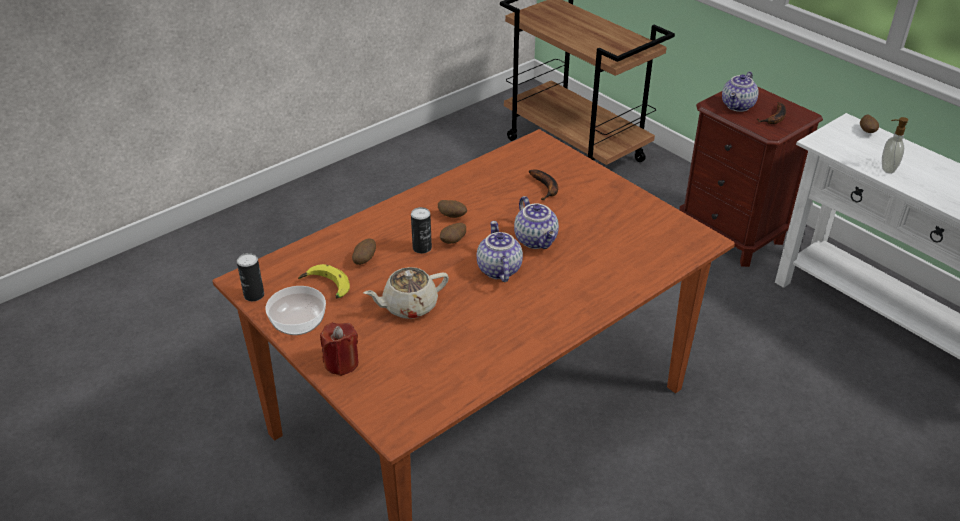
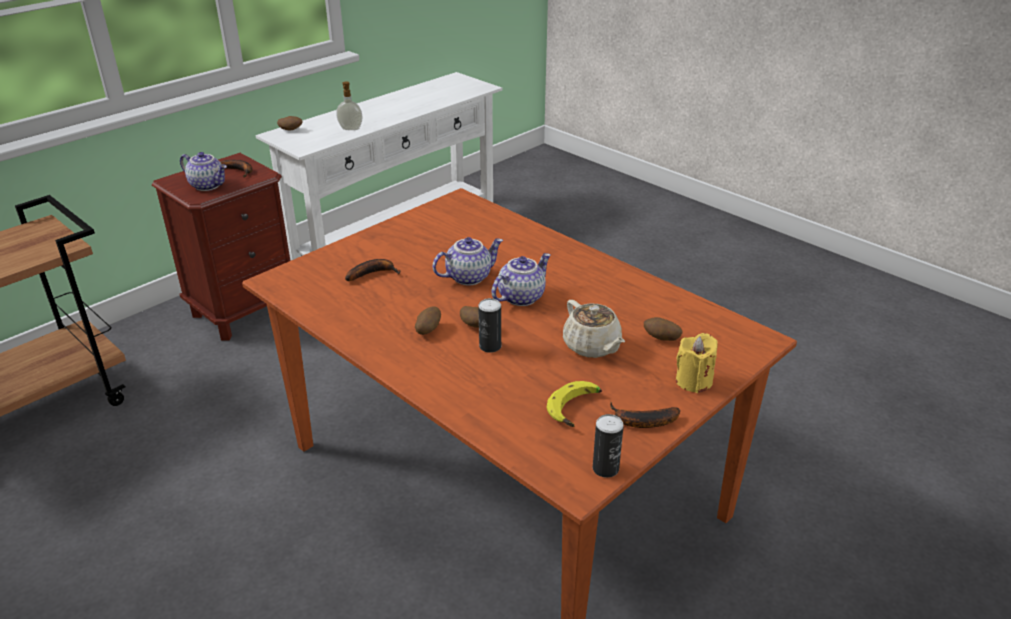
camera: 95 degrees left, 5 degrees down
(298, 321) = (641, 422): bowl -> banana
(341, 363) = (693, 381): red candle -> yellow candle
(364, 259) = (518, 386): potato -> potato (661, 339)
(498, 269) = (520, 297): teapot -> teapot turned 150 degrees clockwise

